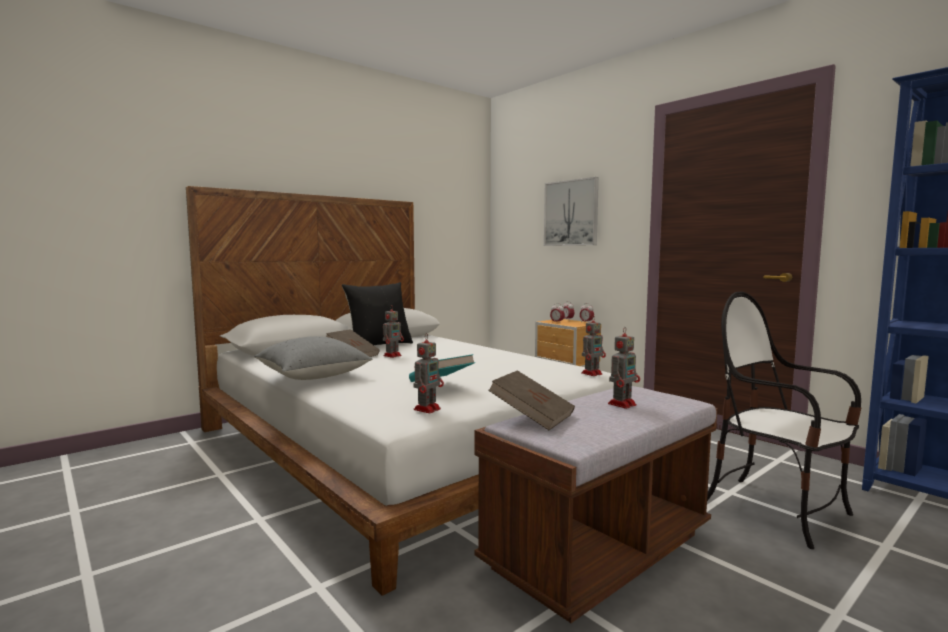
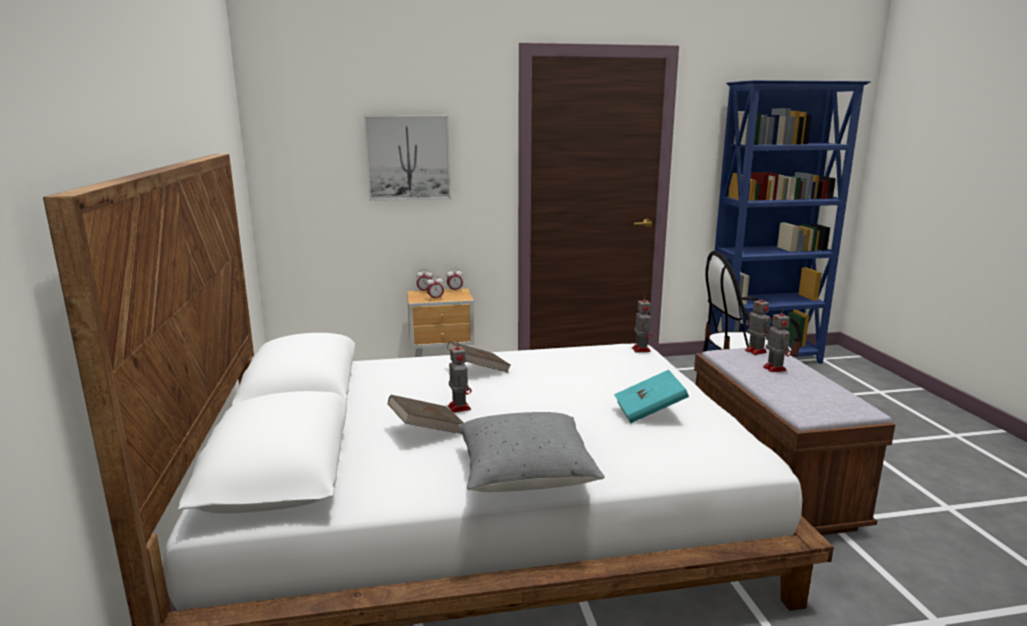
camera: 60 degrees left, 10 degrees up
(379, 345) = (363, 403): black pillow -> none
(428, 409) = (729, 437): toy robot -> toy robot (755, 351)
(532, 417) = (799, 404): brown book -> brown book (478, 370)

